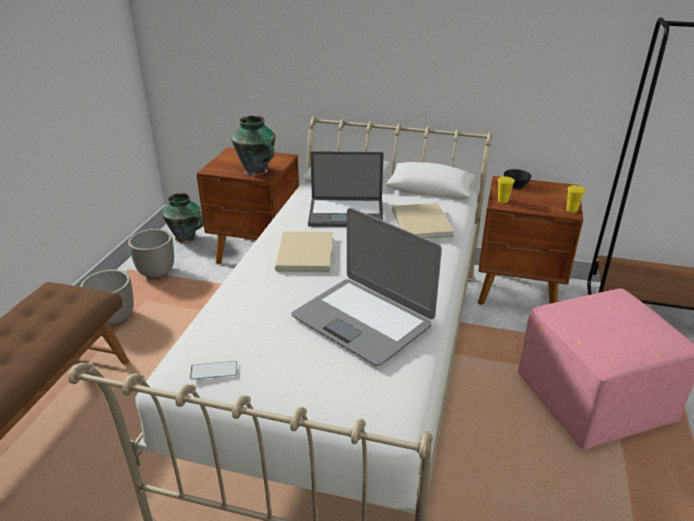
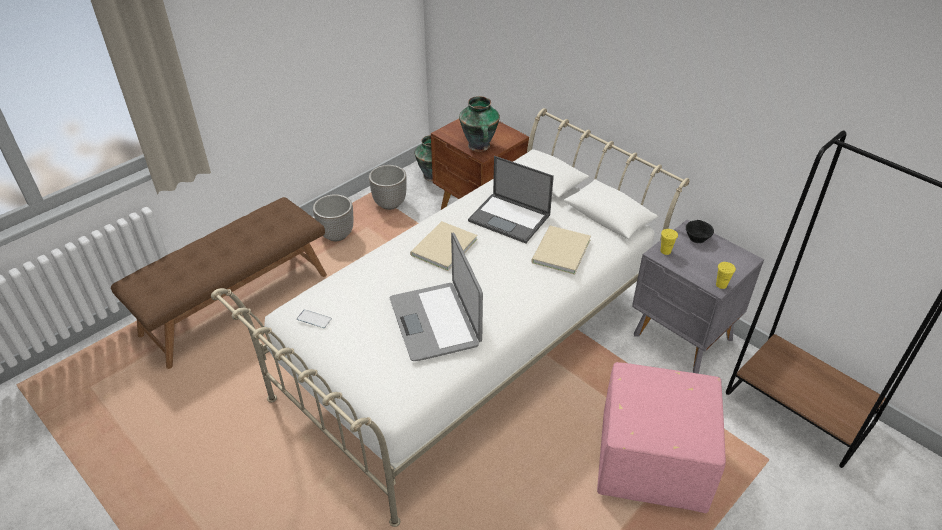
camera: 30 degrees right, 10 degrees up
(518, 292) = (682, 338): brown nightstand -> grey nightstand

